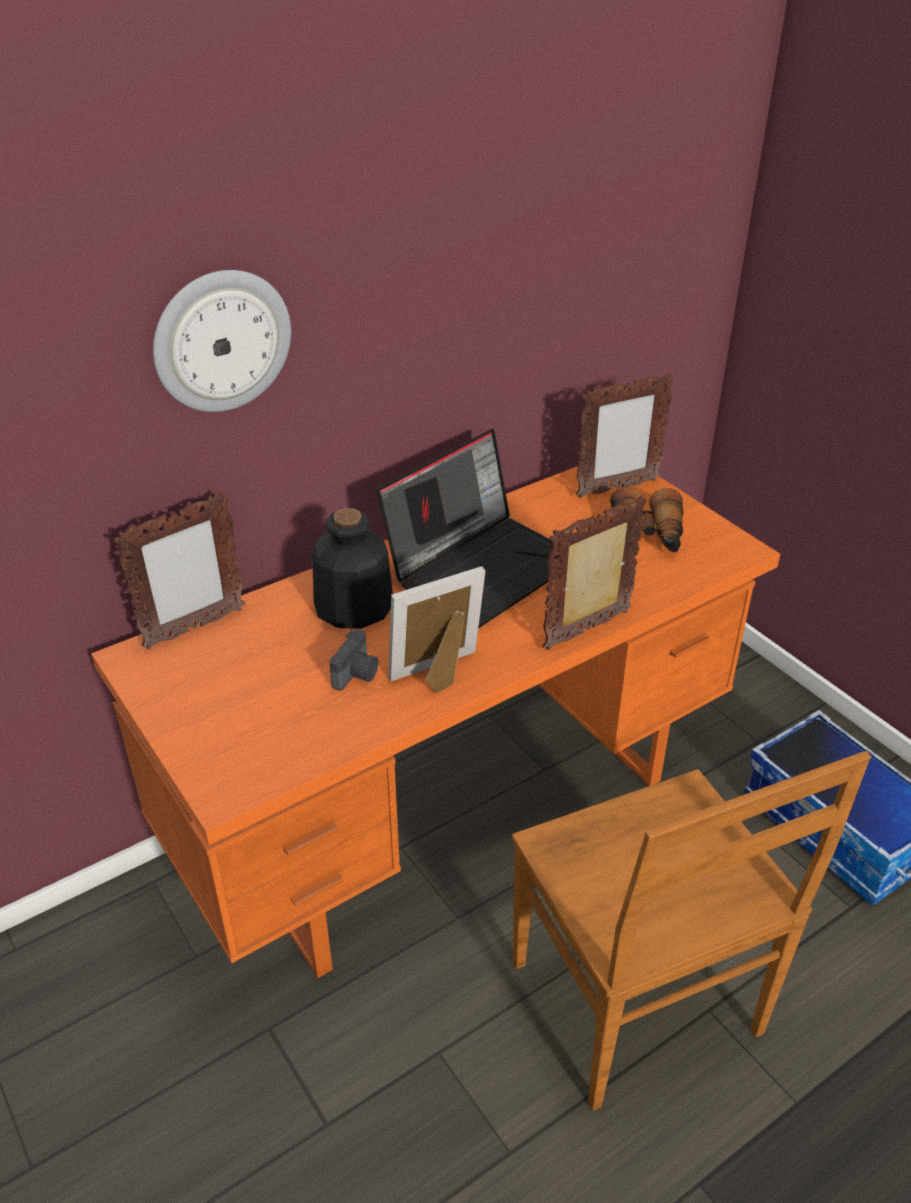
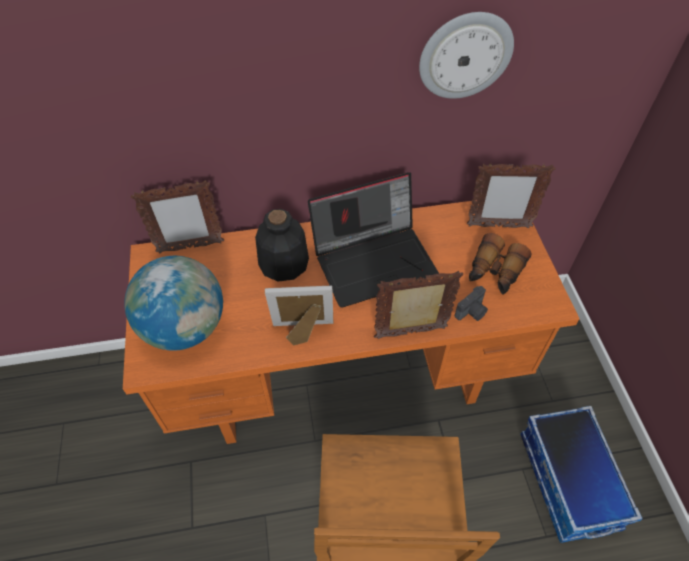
camera: 25 degrees right, 15 degrees up
(221, 341) = (211, 88): wall clock -> wall clock (465, 55)
(256, 724) = (185, 327): none -> globe
(357, 674) = (257, 313): camera -> camera (472, 312)

